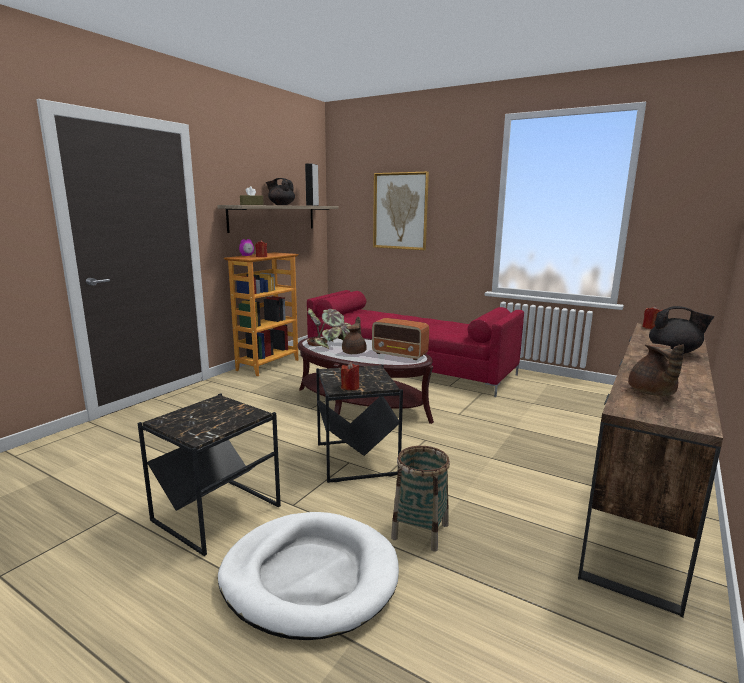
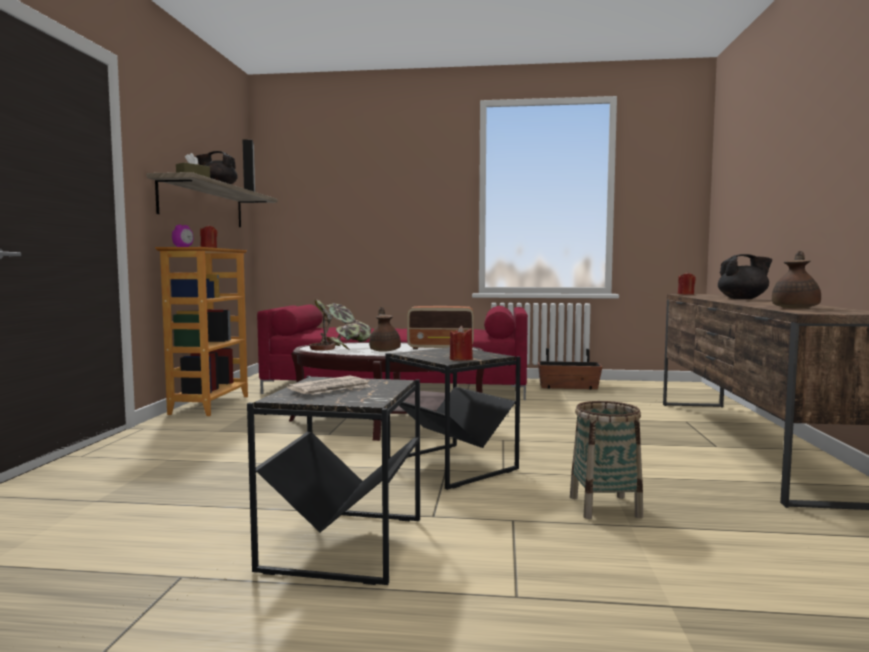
camera: 25 degrees left, 10 degrees down
(202, 416) = (331, 390): none -> newspaper
(310, 576) = (547, 569): white dog bed -> none
(400, 211) = (359, 205): picture -> none
(554, 387) = (568, 387): none -> planter
(652, 393) = (796, 308): brown teapot -> brown teapot turned 120 degrees counterclockwise

